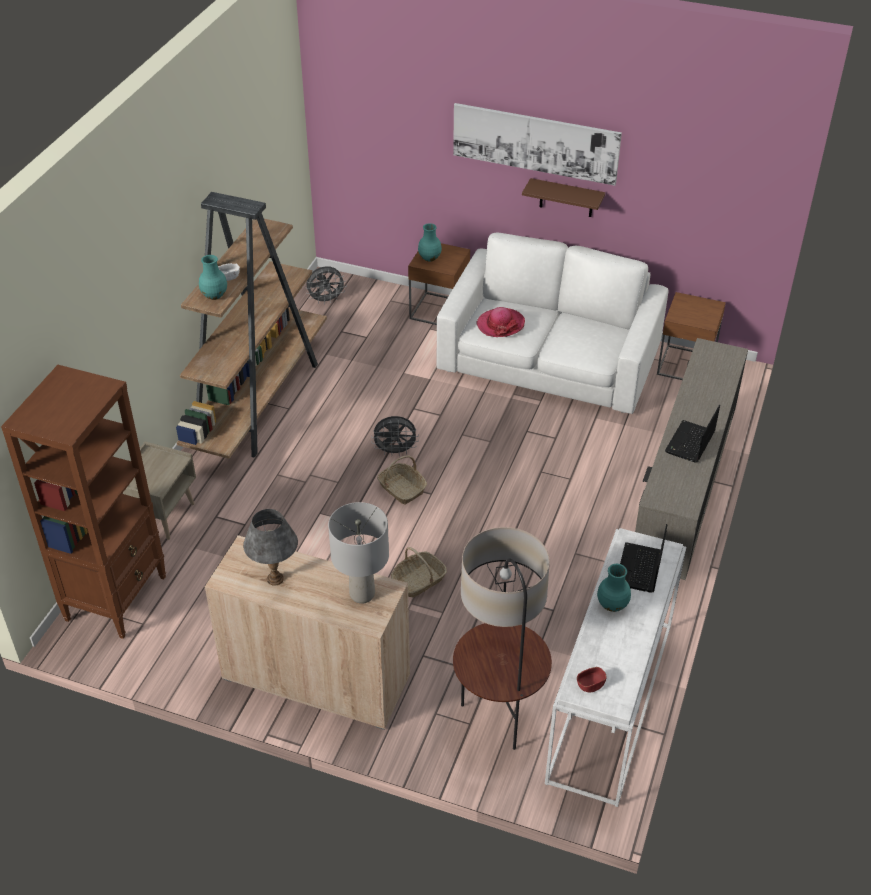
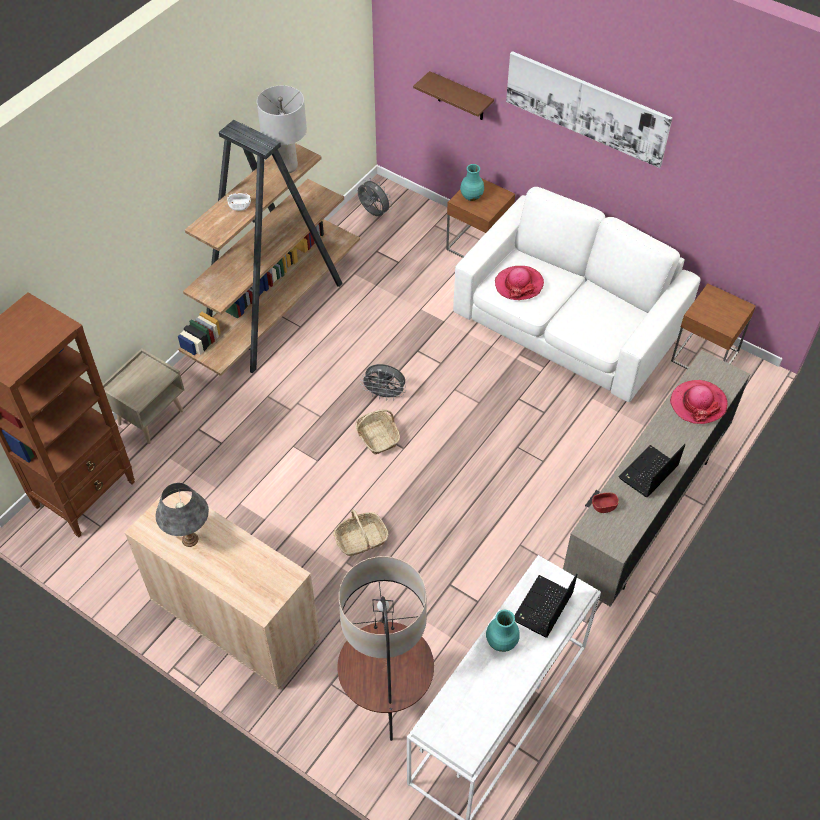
camera: 15 degrees right, 10 degrees up
(214, 295) = (219, 225): turquoise vase -> none
(326, 300) = (373, 213): grey fan -> grey fan turned 135 degrees counterclockwise
(362, 594) = (263, 576): grey table lamp -> grey table lamp (287, 167)
(566, 198) = (611, 168): brown shelf -> brown shelf (461, 97)
(590, 685) = (448, 725): red bowl -> red bowl (604, 506)
(711, 380) = (698, 403): none -> hat

